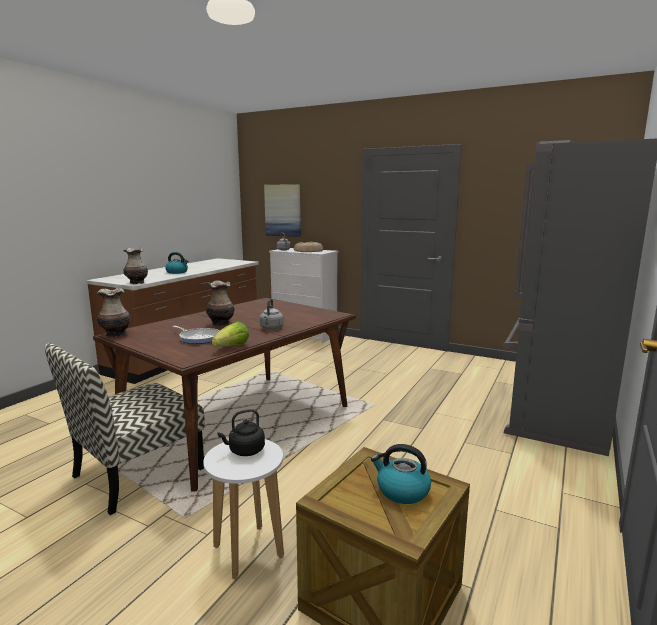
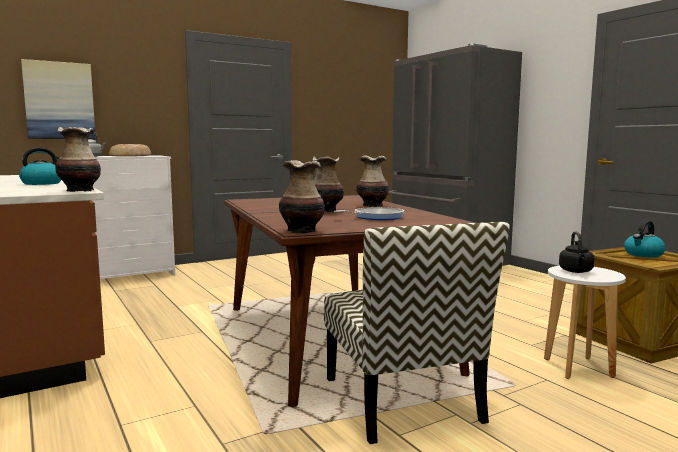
camera: 60 degrees left, 5 degrees down
(232, 347) = (427, 214): lettuce -> none
(271, 328) = (373, 206): grey kettle -> vase

